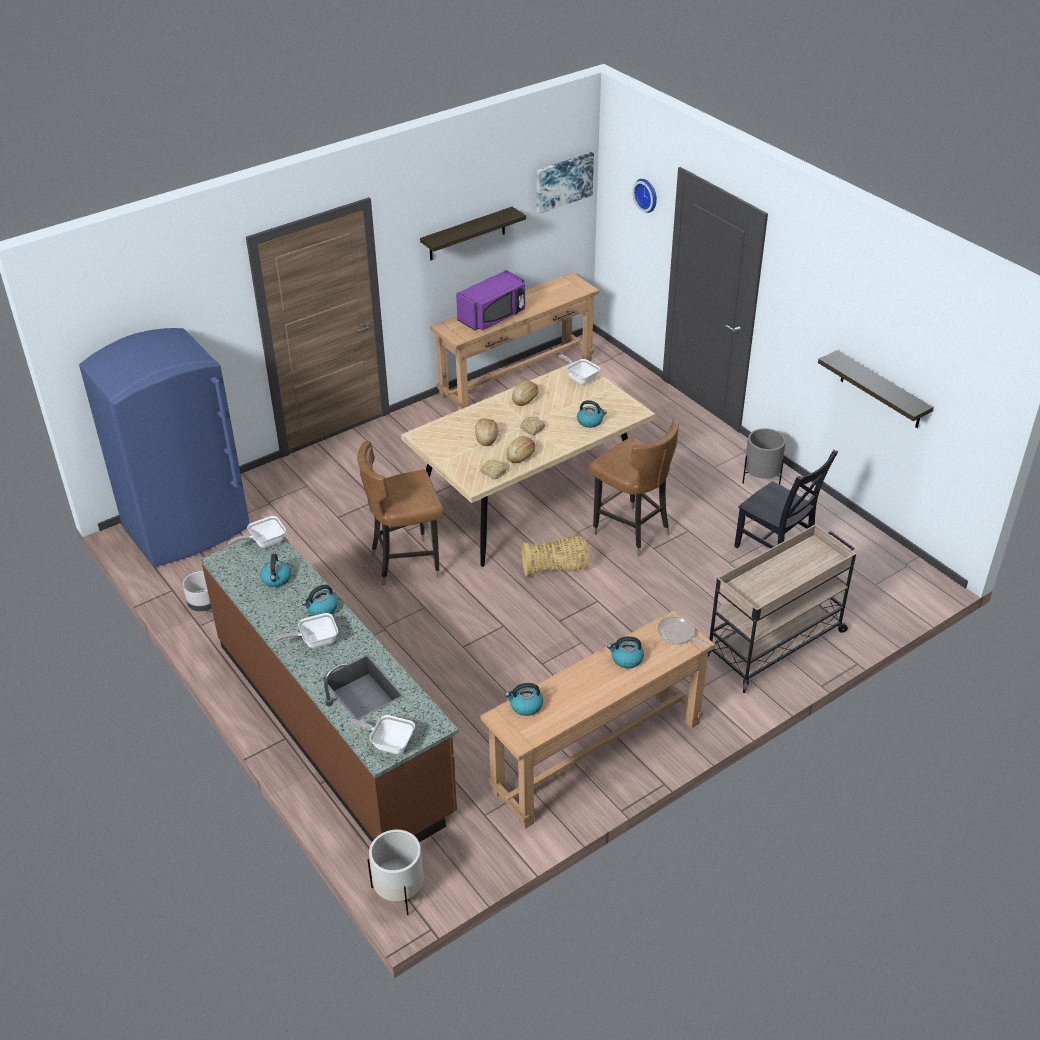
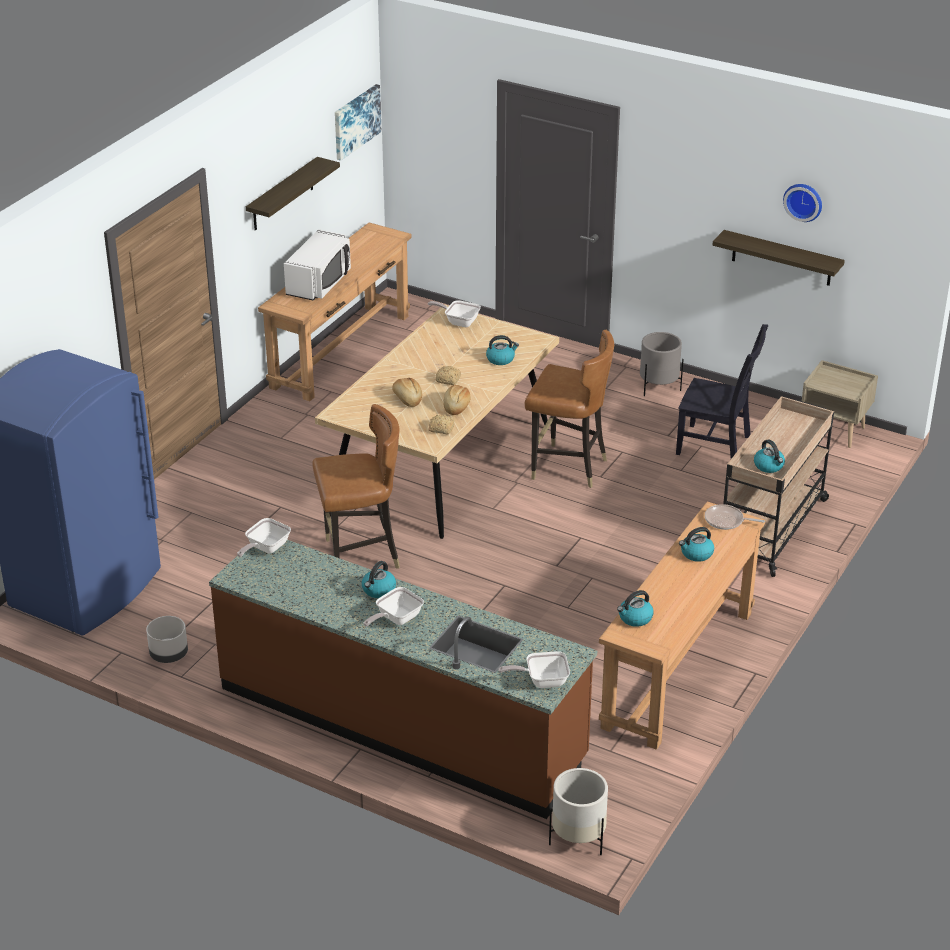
camera: 25 degrees left, 5 degrees down
(276, 579) = (308, 577): kettle -> kettle (769, 466)
(406, 563) = (360, 557): brown chair -> brown chair turned 150 degrees counterclockwise
(493, 316) = (320, 283): purple microwave -> white microwave
(525, 398) = (418, 353): bread -> none
(556, 568) = (518, 520): basket -> none
(647, 194) = (456, 117): wall clock -> wall clock (803, 201)
(898, 565) = (835, 431): none -> beige nightstand

